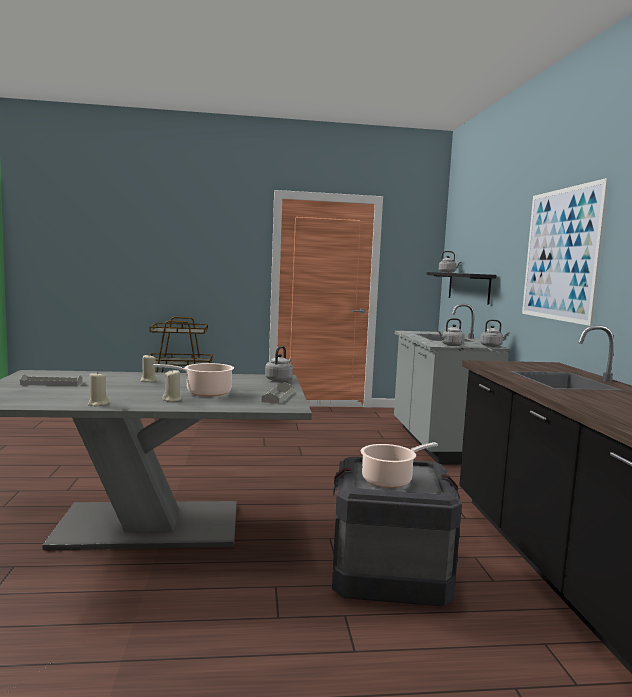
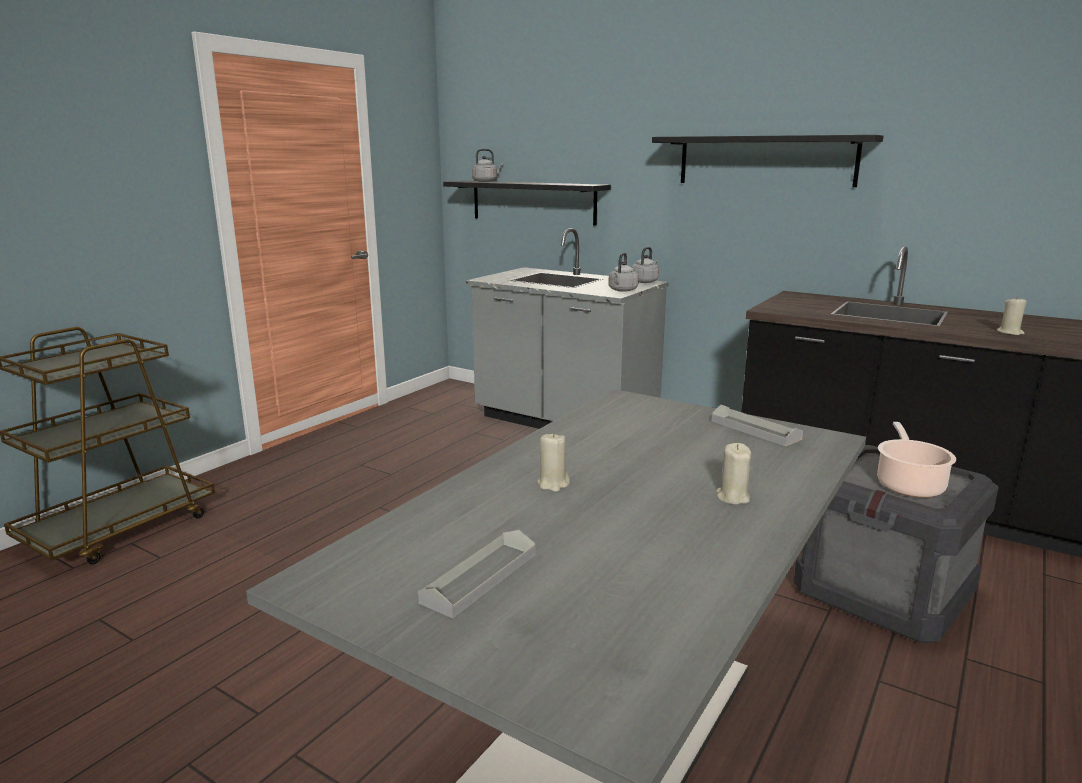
camera: 50 degrees left, 10 degrees up
(98, 404) = (727, 563): beige candle -> beige candle (1010, 332)
(205, 393) = (695, 465): cooking pot -> none
(279, 379) = (638, 403): grey kettle -> none
(560, 254) = (765, 160): picture -> black shelf

